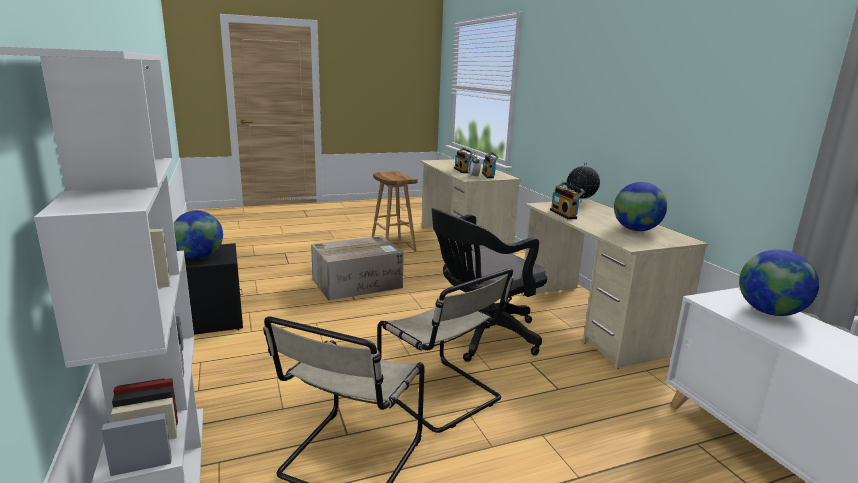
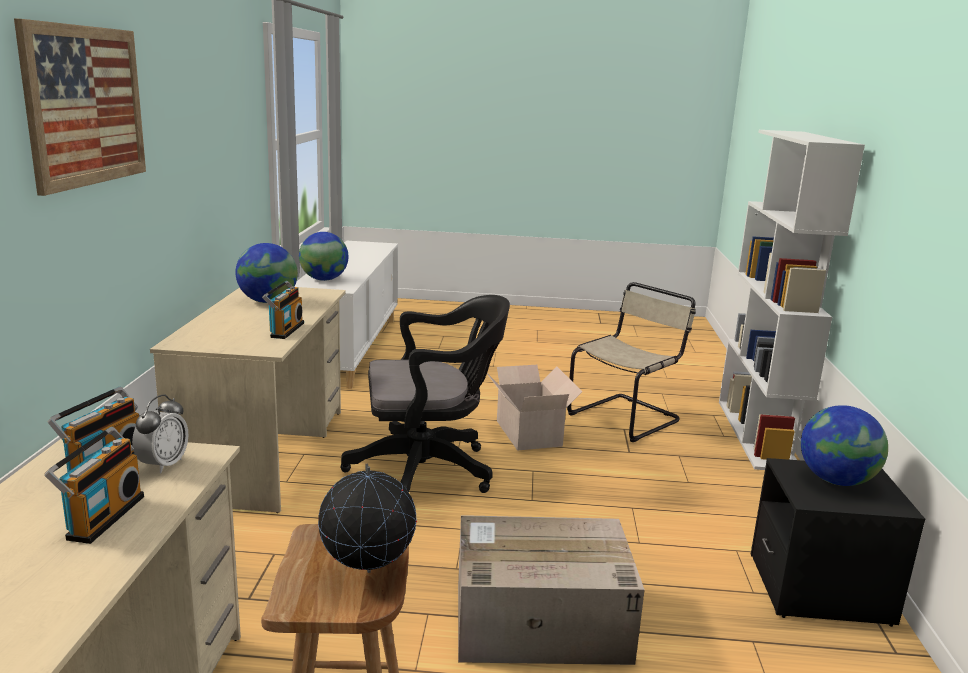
camera: 155 degrees left, 0 degrees up
(443, 396) = (528, 432): beige chair -> cardboard box
(580, 202) = (191, 344): globe -> globe (367, 573)
(595, 64) = (86, 106): none -> picture

